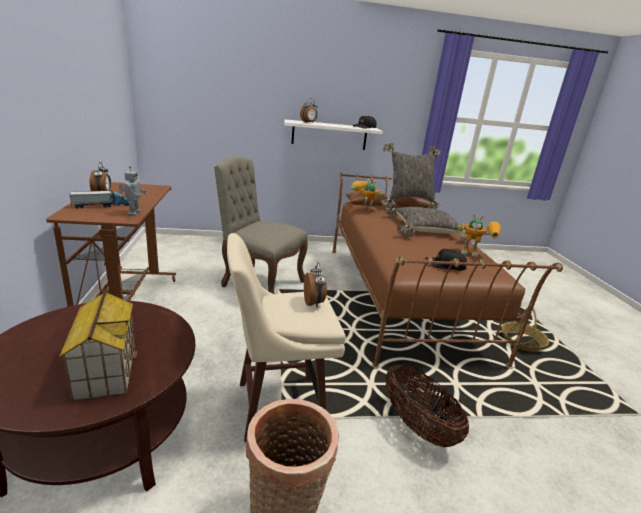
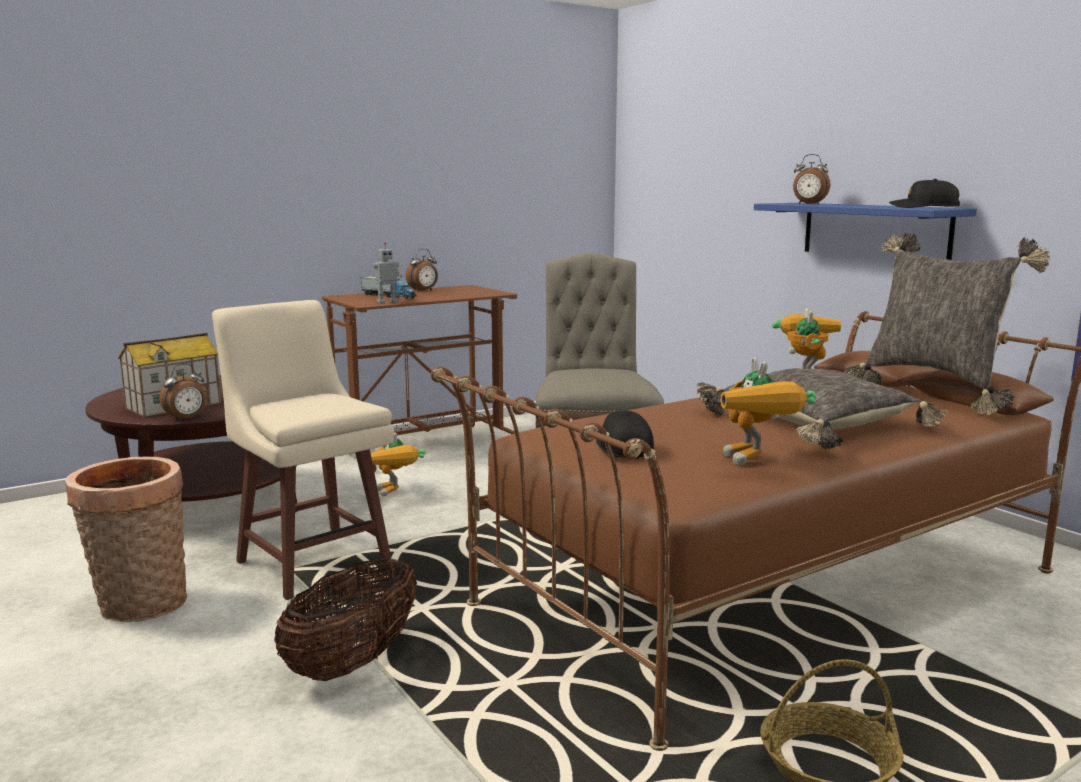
camera: 65 degrees right, 10 degrees down
(199, 342) = (395, 494): none -> toy robot
(314, 303) = (332, 406): alarm clock -> alarm clock (186, 419)
(329, 135) = (875, 231): white shelf -> blue shelf

